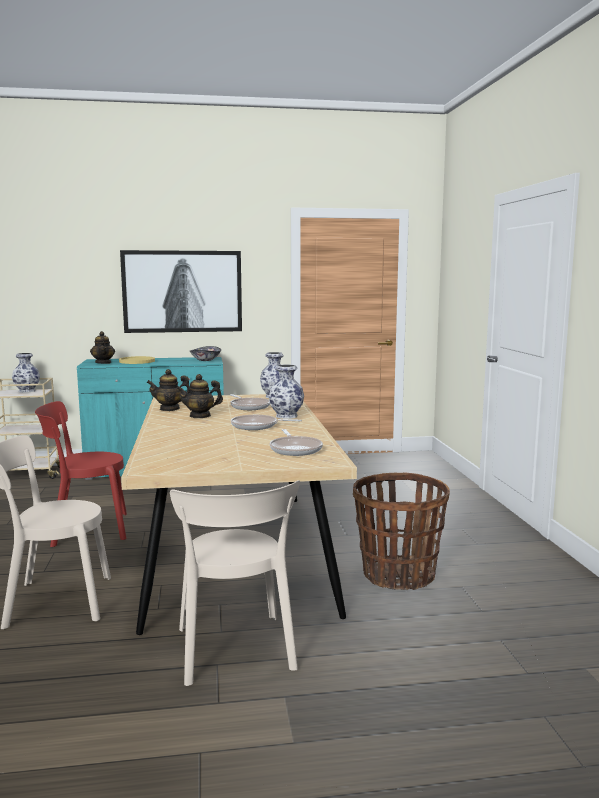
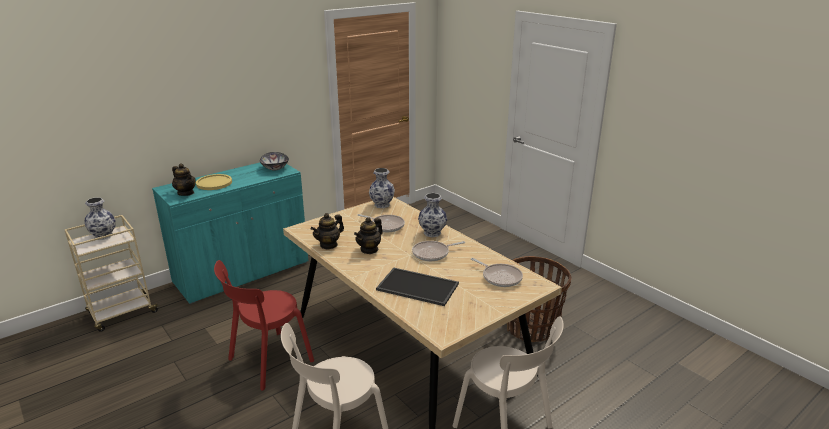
camera: 30 degrees left, 15 degrees up
(182, 291) = (236, 104): picture -> none
(191, 440) = (416, 287): none -> tray

